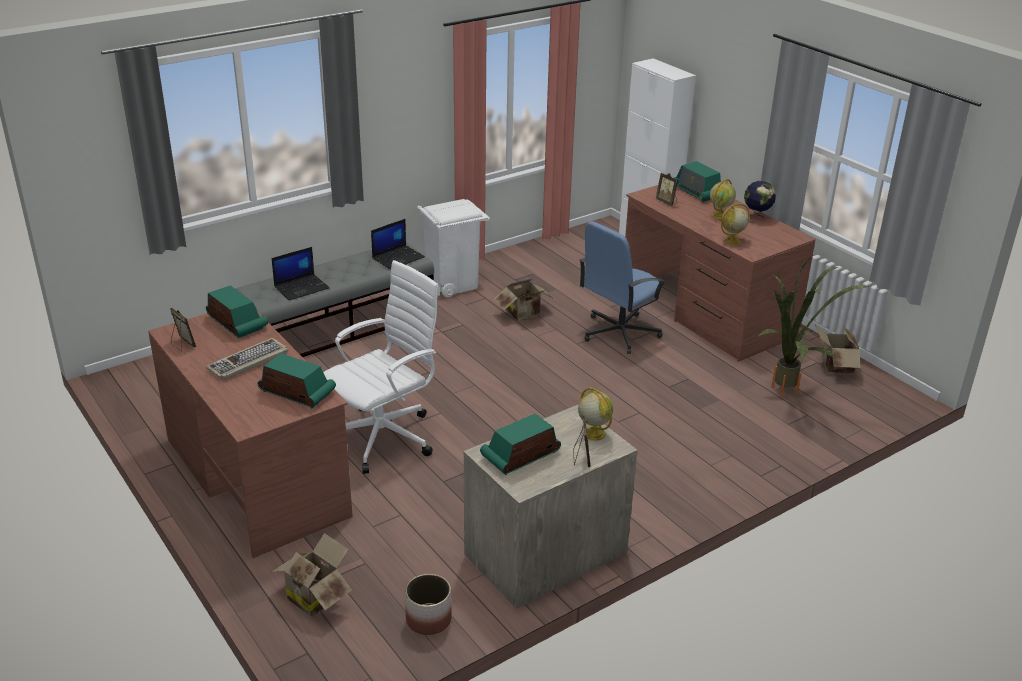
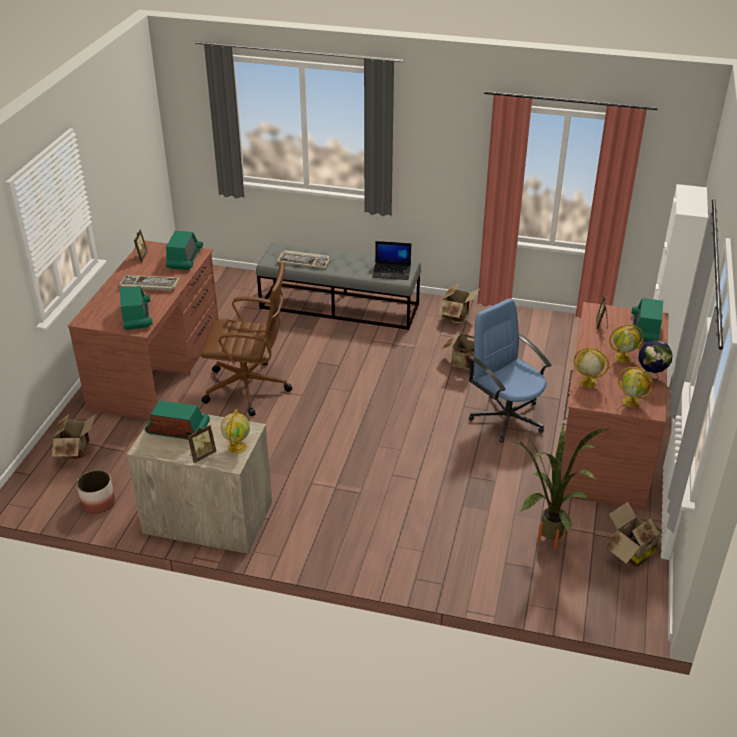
camera: 50 degrees right, 5 degrees up
(302, 287) = (304, 261): laptop -> keyboard
(384, 436) = (249, 388): white office chair -> brown office chair
(453, 283) = (457, 315): white trash can -> cardboard box
(619, 333) = (506, 417): blue office chair -> blue office chair turned 45 degrees clockwise
(778, 238) = (632, 402): none -> globe

